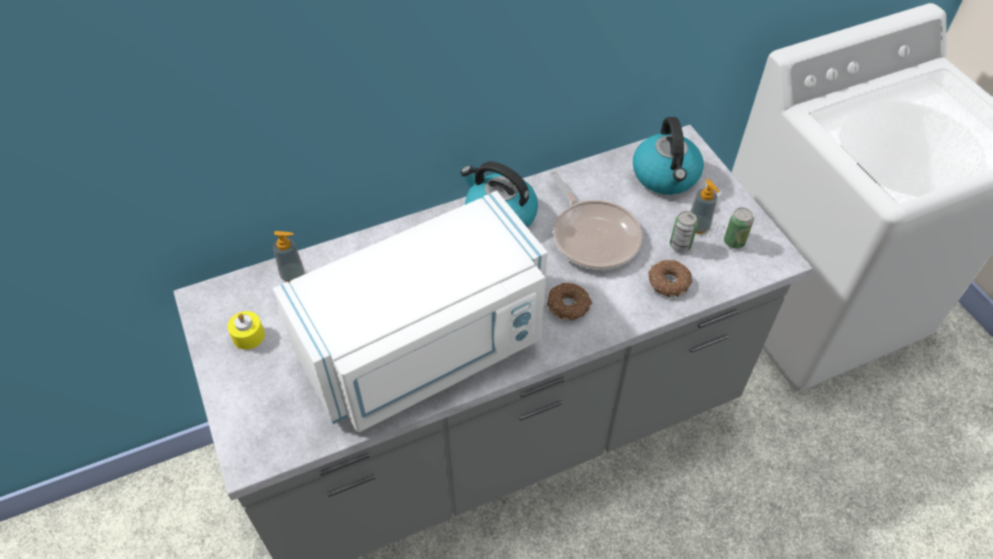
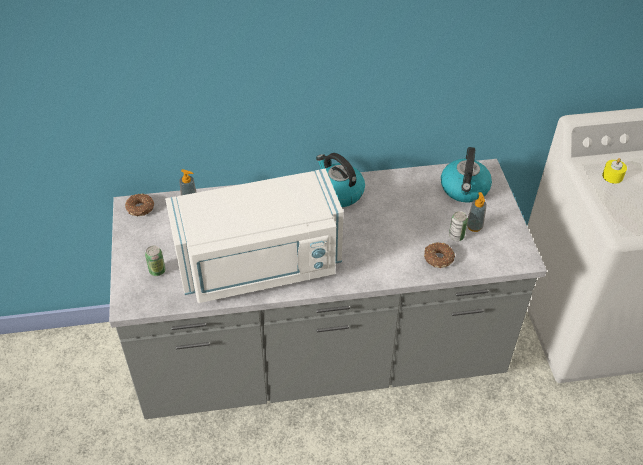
camera: 15 degrees right, 5 degrees down
(248, 336) = (150, 233): yellow candle -> yellow candle (612, 176)
(569, 306) = (363, 259): donut -> donut (140, 208)
(593, 236) = (397, 218): frying pan -> none
(734, 242) = (496, 242): can -> can (157, 271)

